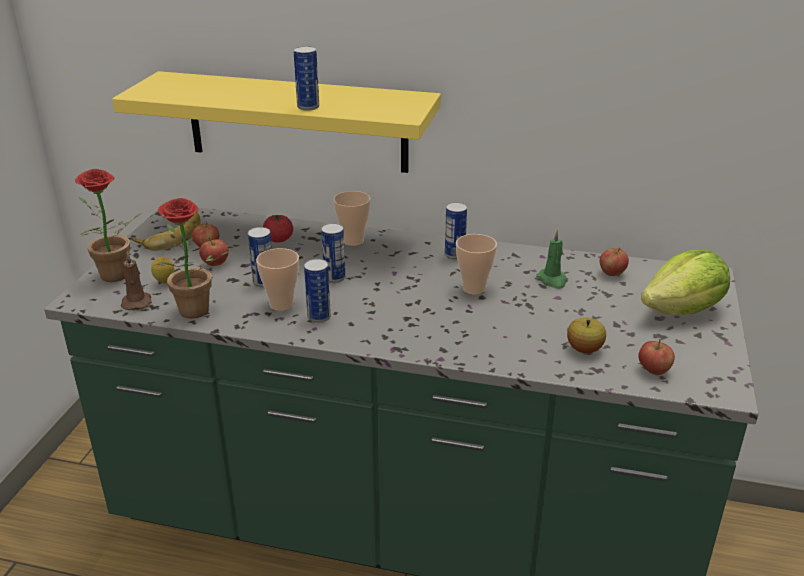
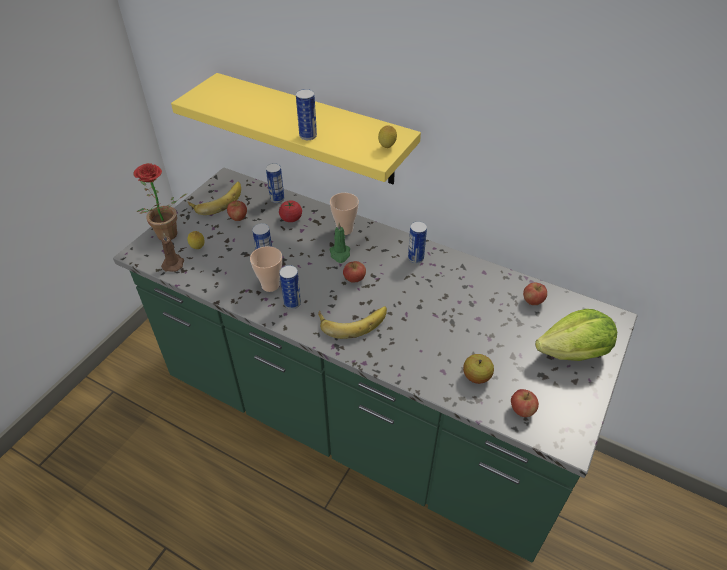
camera: 15 degrees right, 15 degrees up
(193, 314) = (207, 283): potted plant -> none
(215, 264) = (238, 235): apple -> apple (354, 279)
(334, 278) = (317, 266): can -> can (277, 199)
(405, 321) = (352, 320): none -> banana
(410, 107) = (387, 148): none -> lemon
(474, 288) = (416, 296): cup -> none
(552, 280) = (481, 299): green candle -> green candle (340, 254)

